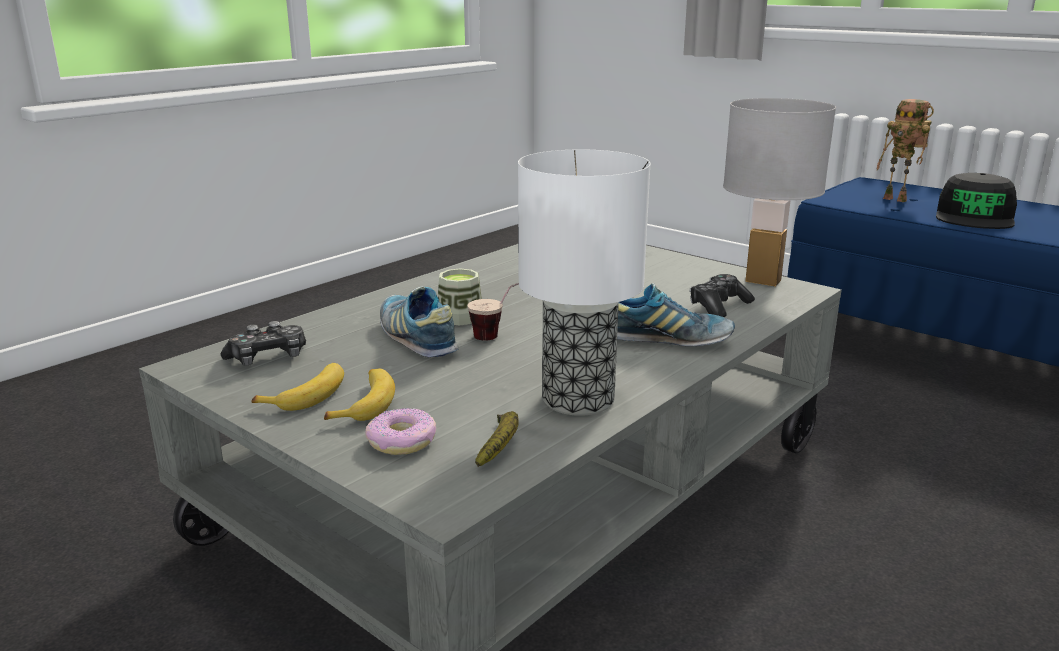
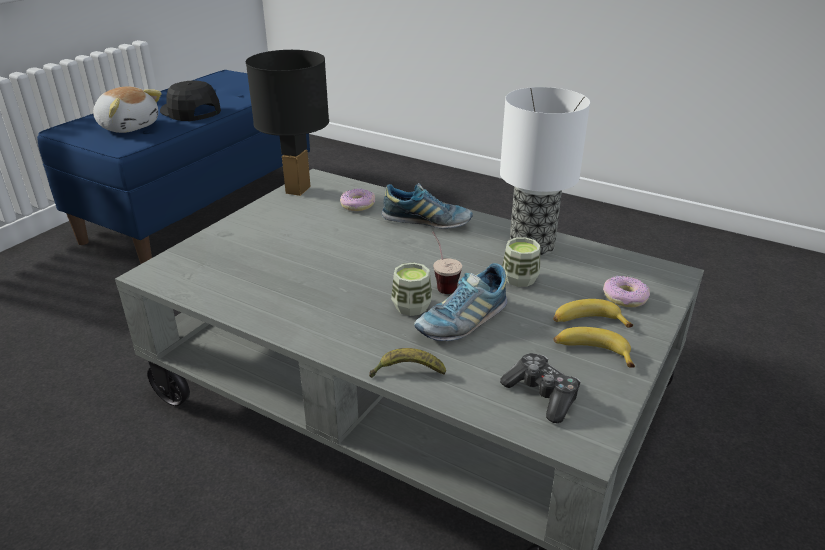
camera: 100 degrees left, 10 degrees up
(489, 378) = (519, 279): none -> cup
(500, 446) = (605, 264): banana -> banana (407, 372)
(664, 340) = (426, 222): shoe -> shoe turned 105 degrees clockwise
(719, 307) = (357, 205): game controller -> donut
(764, 280) = (297, 189): white table lamp -> black table lamp
(897, 199) = (129, 126): toy robot -> plush toy
(975, 217) = (190, 111): black cap -> black cap turned 150 degrees counterclockwise

